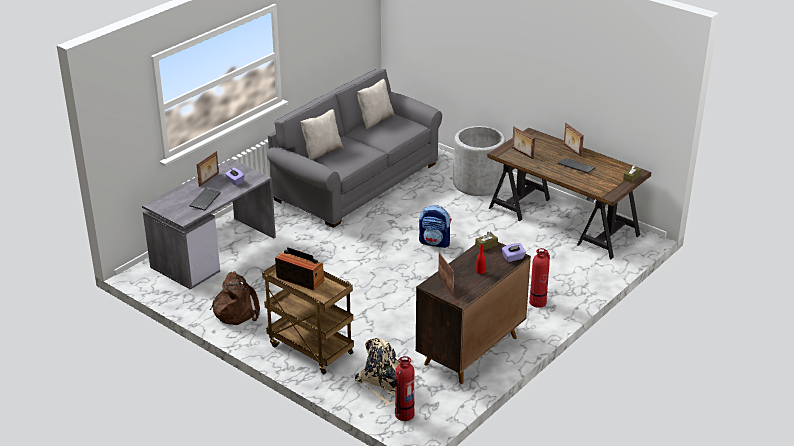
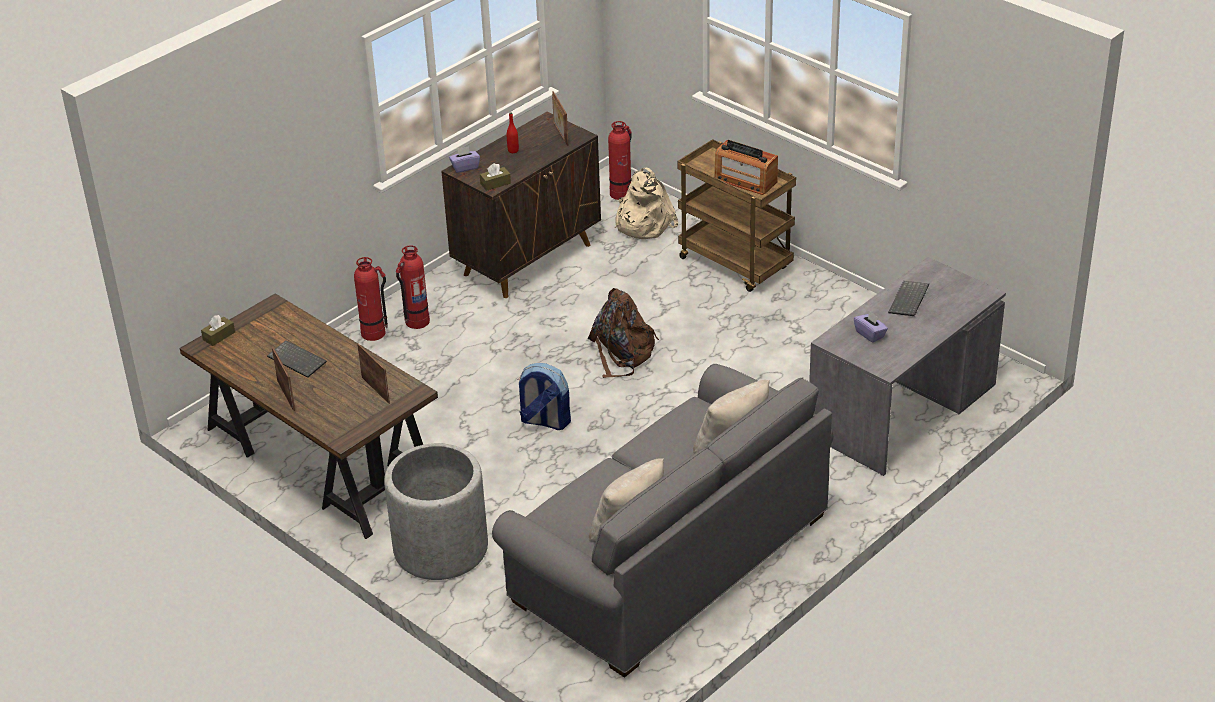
camera: 175 degrees left, 5 degrees up
(209, 179) = (914, 338): picture frame -> none
(236, 311) = (843, 314): brown backpack -> brown backpack (622, 353)
(564, 293) = (374, 333): none -> fire extinguisher

